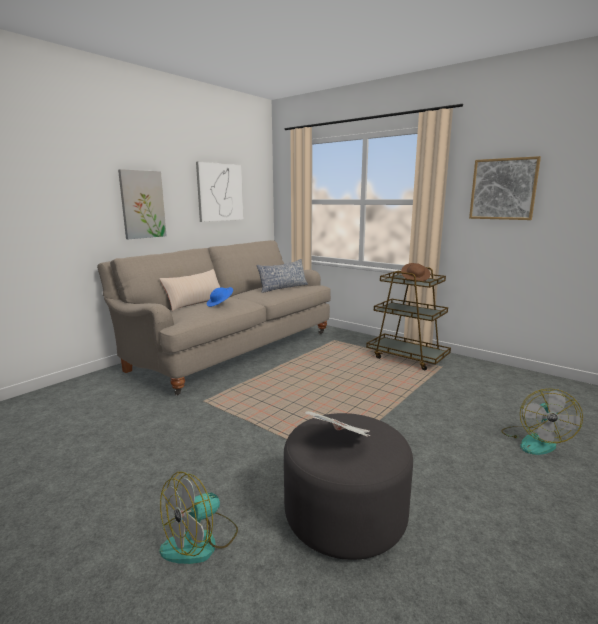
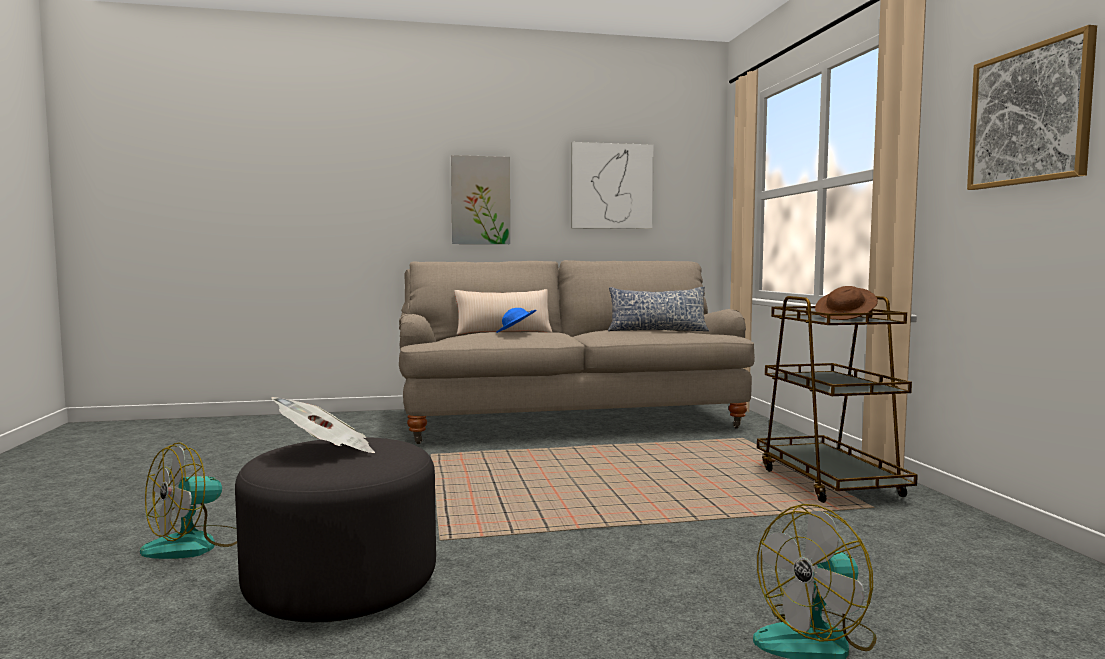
camera: 40 degrees right, 10 degrees down
(200, 541) = (196, 545): fan -> fan turned 45 degrees counterclockwise

